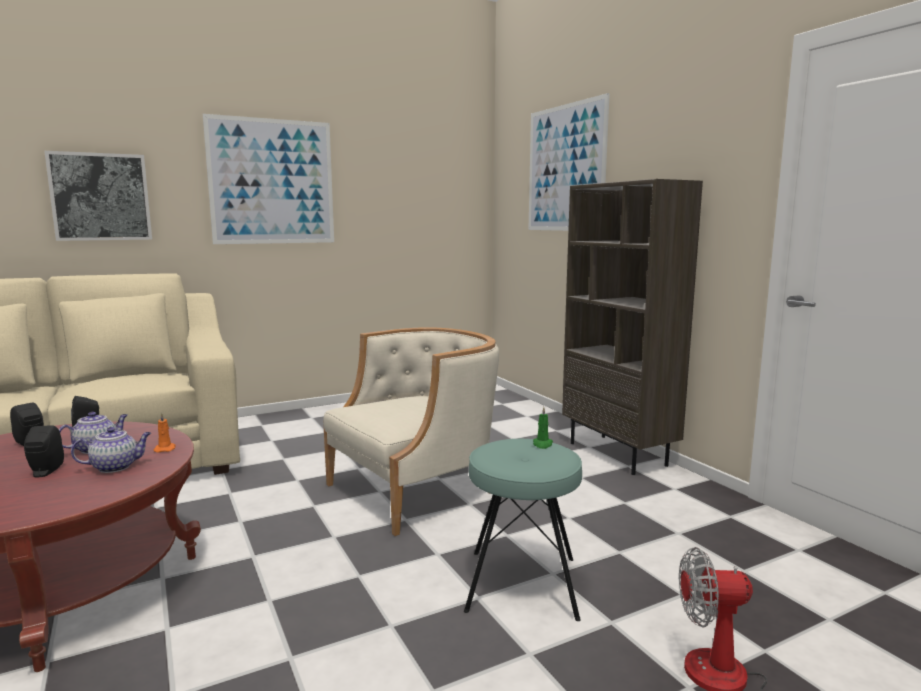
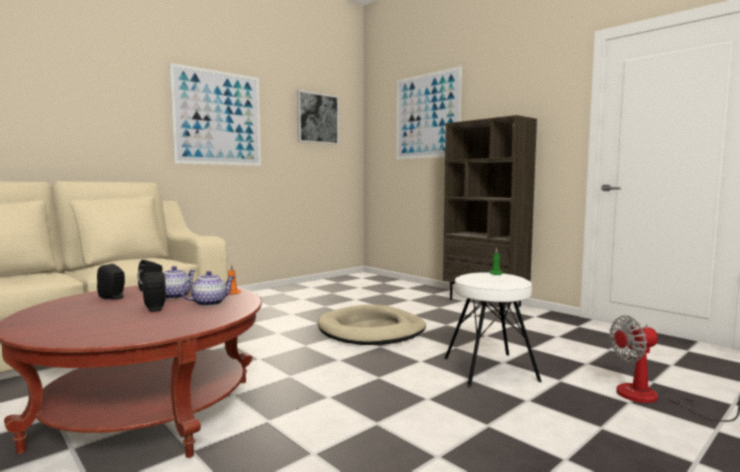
camera: 15 degrees left, 5 degrees down
(101, 197) = (88, 121): picture -> picture (317, 118)
(416, 489) = (371, 330): beige armchair -> beige dog bed
(522, 584) = (490, 369): turquoise stool -> white stool

